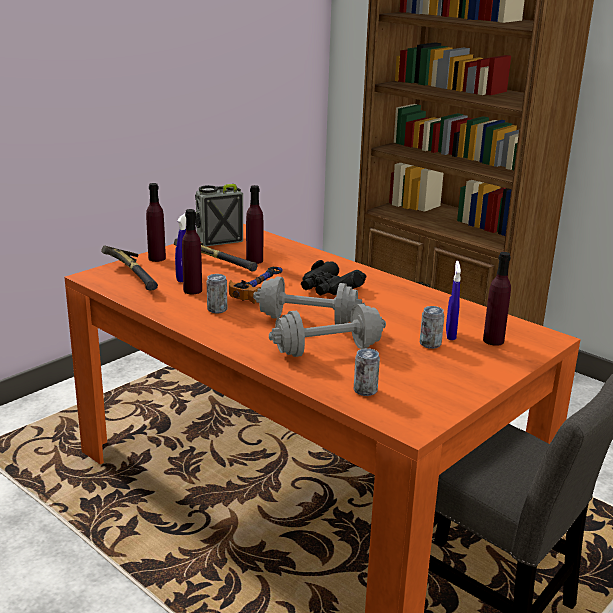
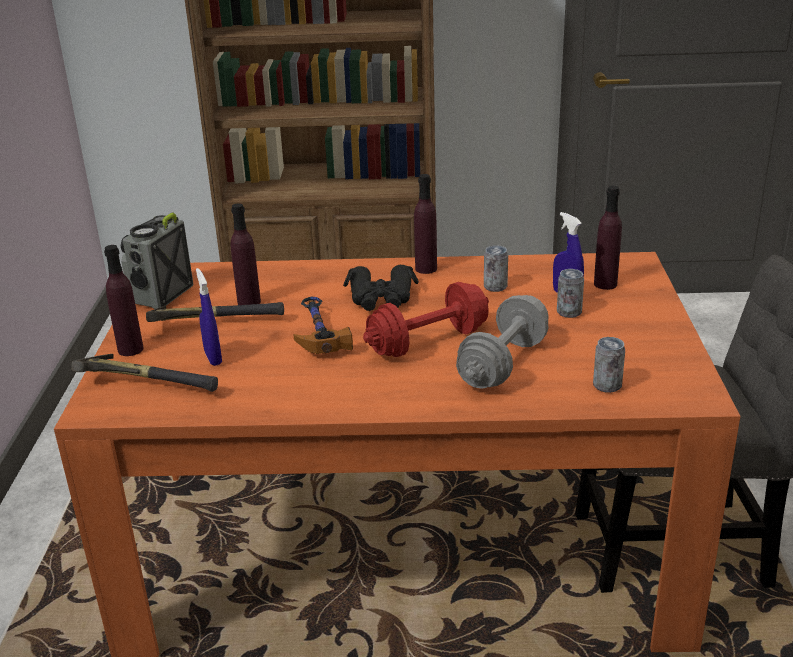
camera: 40 degrees left, 5 degrees up
(192, 290) = (250, 368): purple bottle -> purple bottle (426, 268)
(217, 309) = (320, 376): can -> can (495, 287)
(308, 320) = (428, 342): grey dumbbell -> red dumbbell

